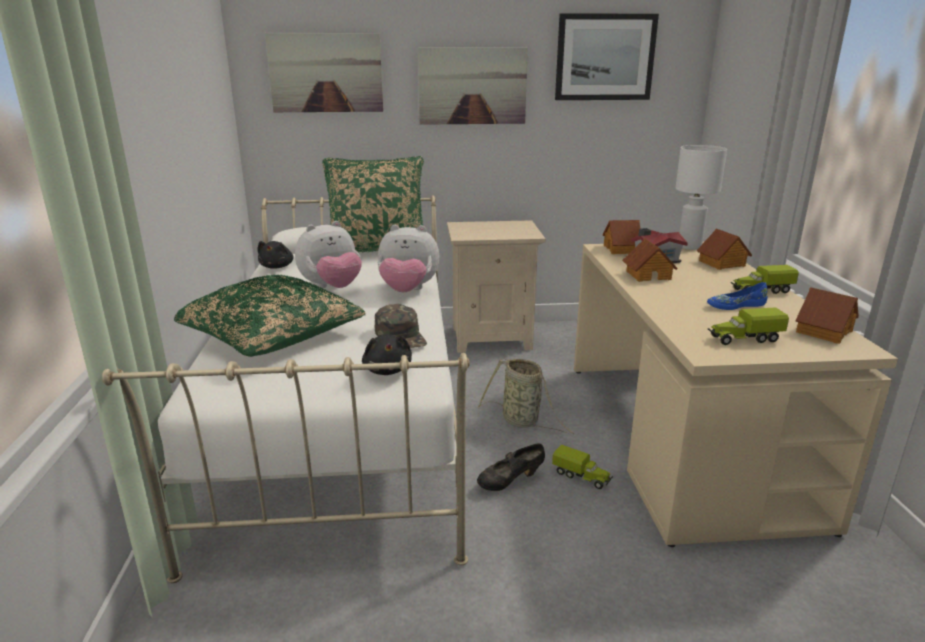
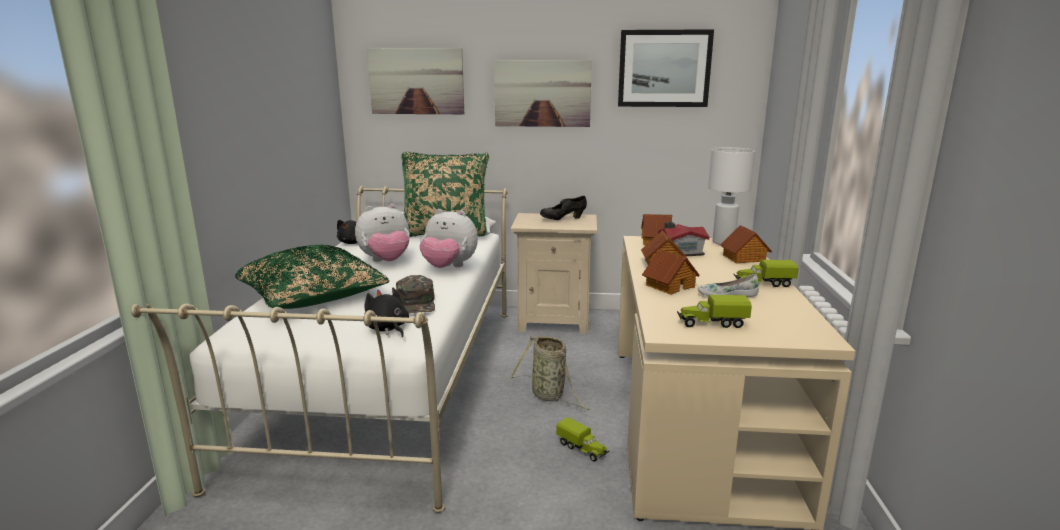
camera: 10 degrees right, 5 degrees down
(388, 370) = (388, 329): black plush toy -> black plush toy turned 150 degrees clockwise
(510, 482) = (514, 446): black shoe -> black shoe (563, 219)
(735, 305) = (727, 294): blue shoe -> white shoe
(823, 331) = (797, 322): toy house -> toy house (669, 286)

